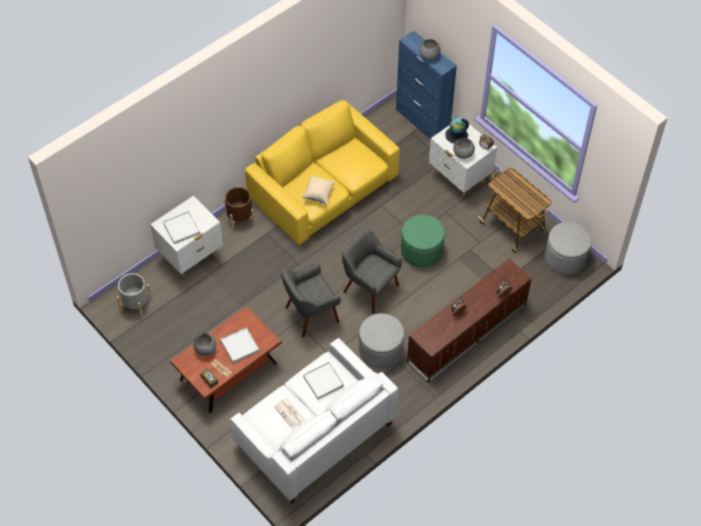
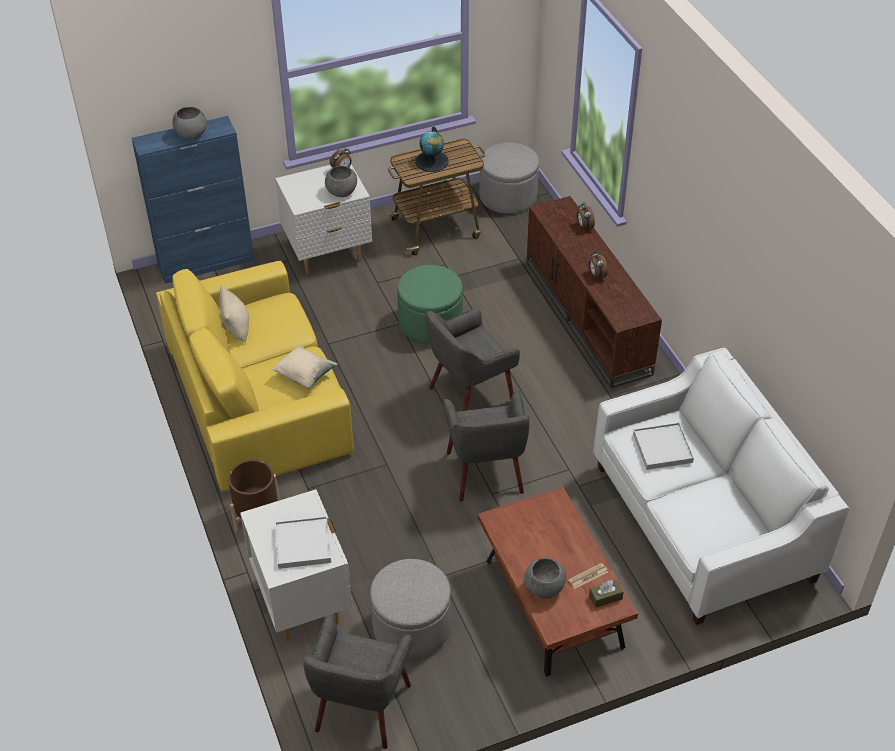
camera: 70 degrees left, 10 degrees down
(136, 304) = (361, 708): grey planter -> grey armchair
(240, 346) = (554, 541): white tray -> none
(290, 413) = (708, 502): newspaper -> none
(345, 150) = (236, 328): none -> beige pillow
(380, 350) = (581, 410): grey ottoman -> grey ottoman (411, 626)
(456, 135) = (305, 190): globe -> globe (432, 161)

